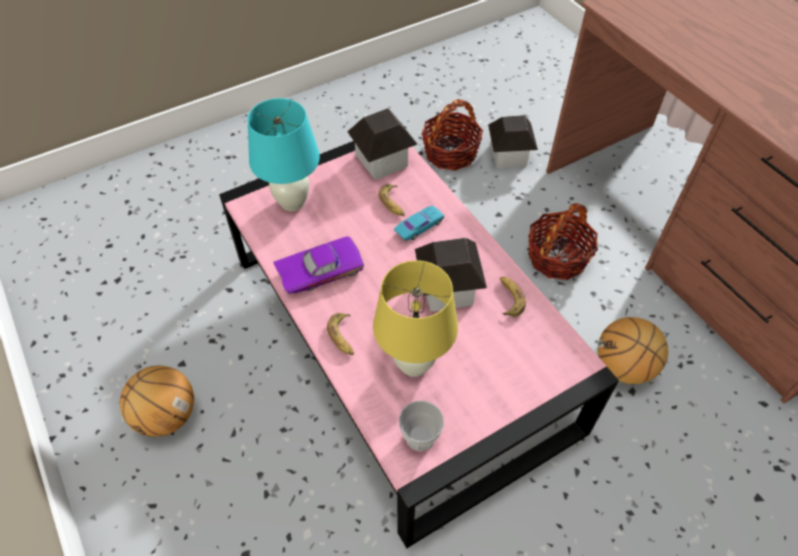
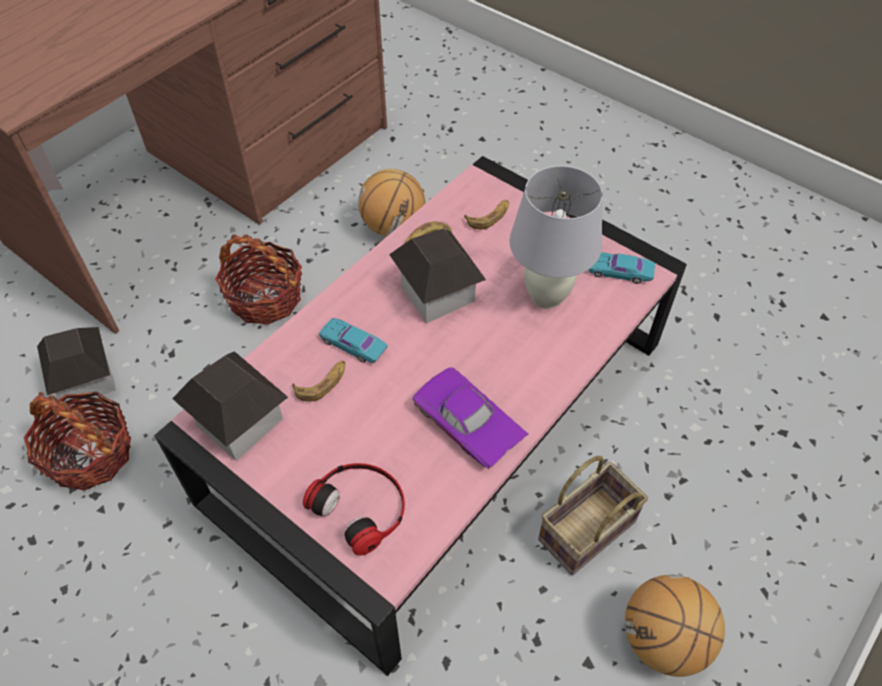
camera: 110 degrees left, 0 degrees up
(262, 400) = (586, 533): none -> basket
(293, 202) = (361, 506): turquoise table lamp -> headphones
(343, 337) = (547, 367): banana -> banana (489, 217)
(413, 364) = (547, 297): yellow table lamp -> white table lamp
(420, 437) = (619, 271): cup -> turquoise toy car

